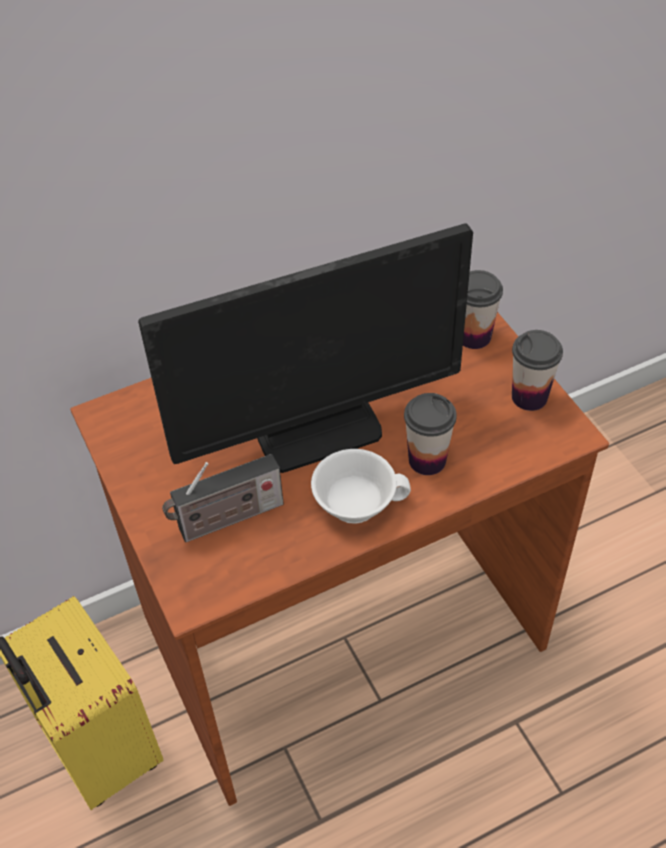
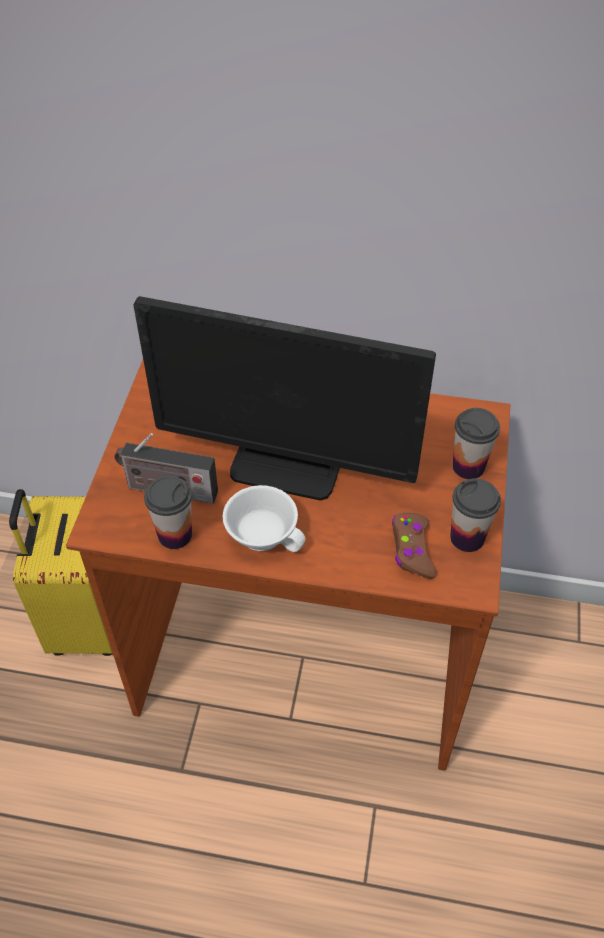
camera: 35 degrees right, 0 degrees up
(427, 460) = (342, 536): cup -> cup (175, 535)
(495, 435) = (412, 550): none -> brown game controller

